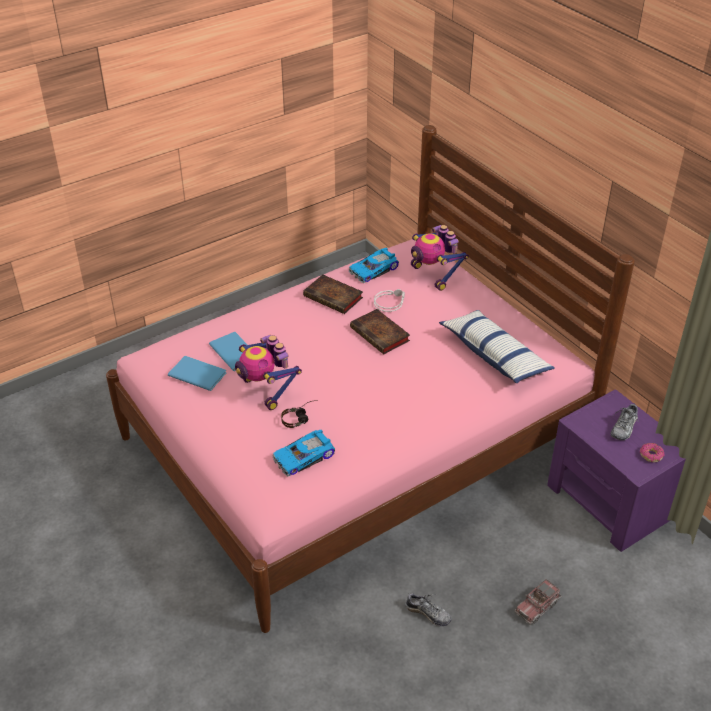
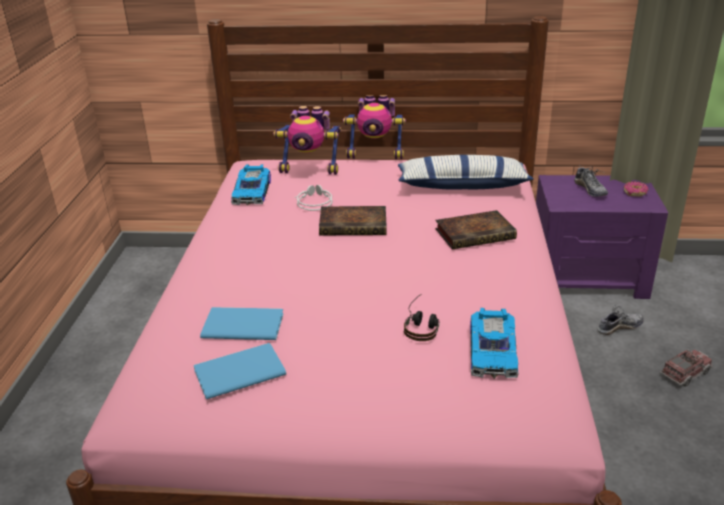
camera: 50 degrees left, 10 degrees down
(266, 390) = (343, 330): toy robot -> toy robot (376, 155)
(334, 297) = (257, 226): book -> book (476, 233)
(428, 613) = (648, 449): shoe -> shoe (619, 327)
(537, 607) = (685, 374): toy truck -> toy truck turned 120 degrees counterclockwise

